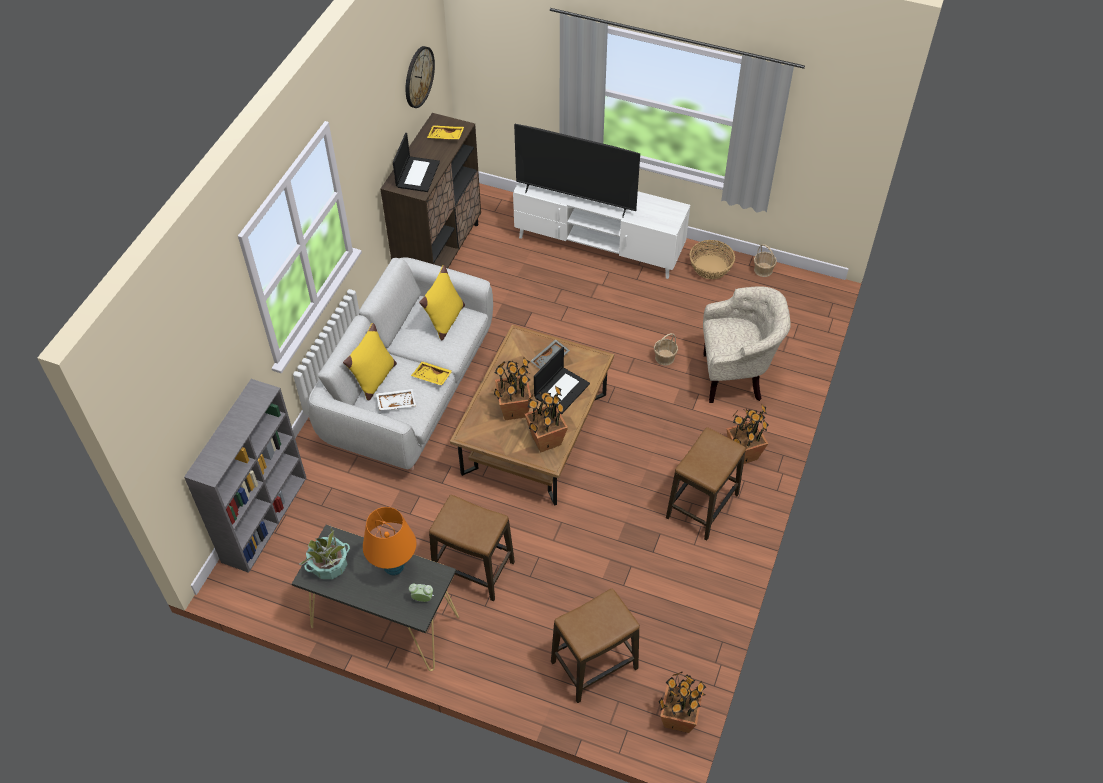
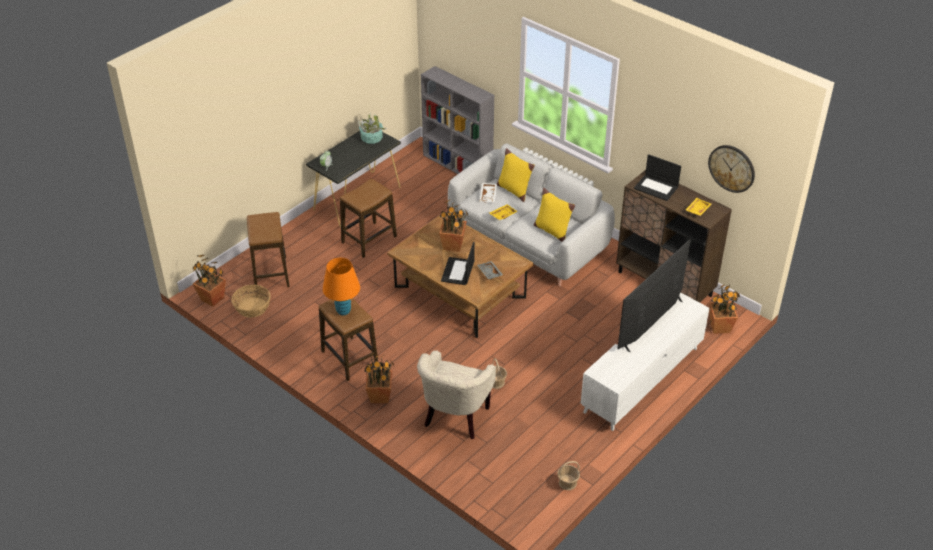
camera: 110 degrees right, 10 degrees down
(394, 567) = (354, 160): orange table lamp -> orange table lamp (343, 311)
(545, 440) = (419, 253): potted plant -> potted plant (720, 327)
(561, 390) = (458, 272): laptop -> laptop turned 45 degrees clockwise
(711, 267) = (586, 446): basket -> basket (252, 308)

